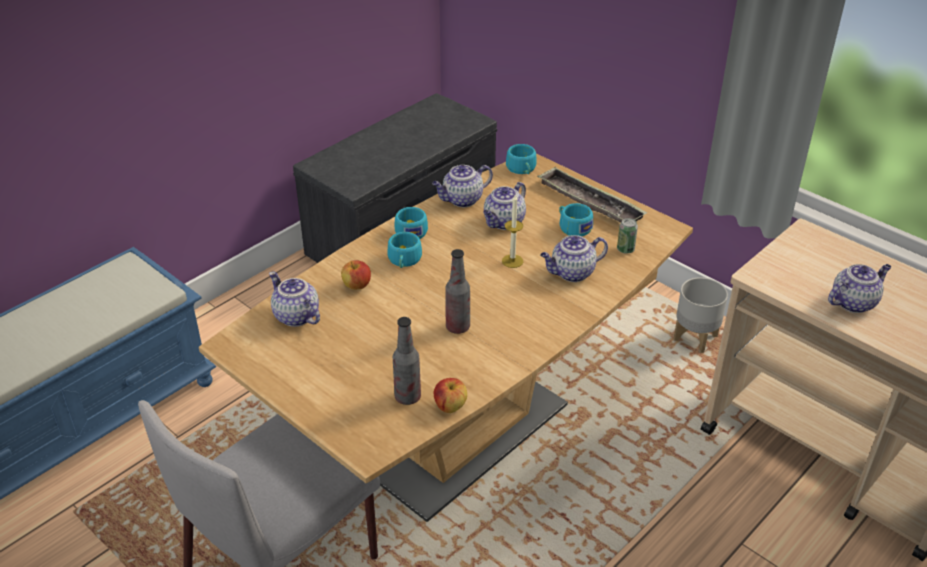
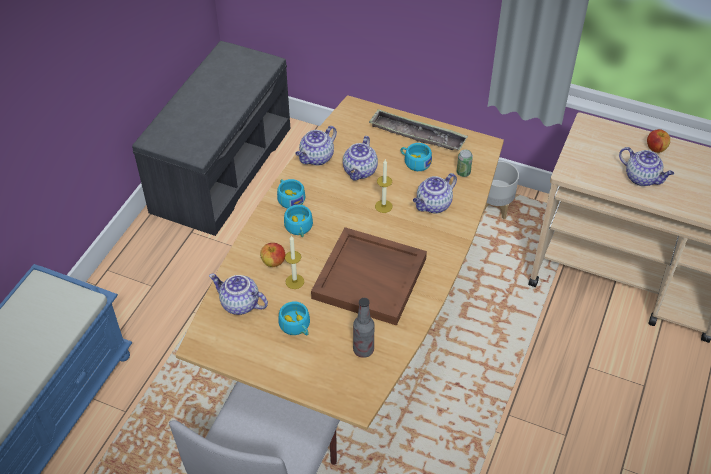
camera: 20 degrees left, 10 degrees up
(369, 309) = (294, 281): none -> candle
(450, 406) = (398, 348): apple -> apple (655, 148)
(457, 327) = (370, 278): bottle -> brown tray
(522, 169) = (350, 116): turquoise cup -> turquoise cup (296, 327)
(853, 302) = (642, 178): teapot -> teapot turned 90 degrees clockwise

